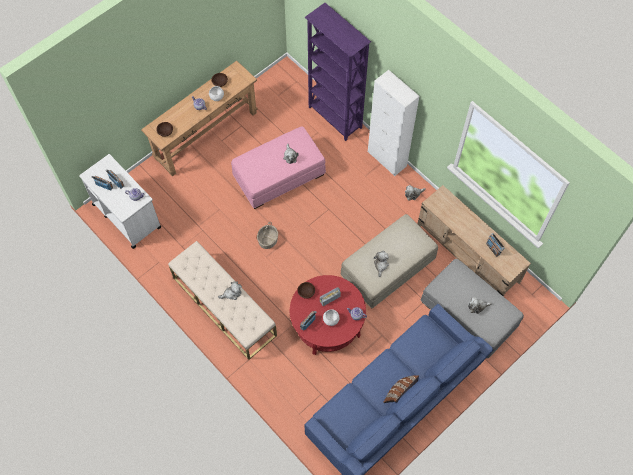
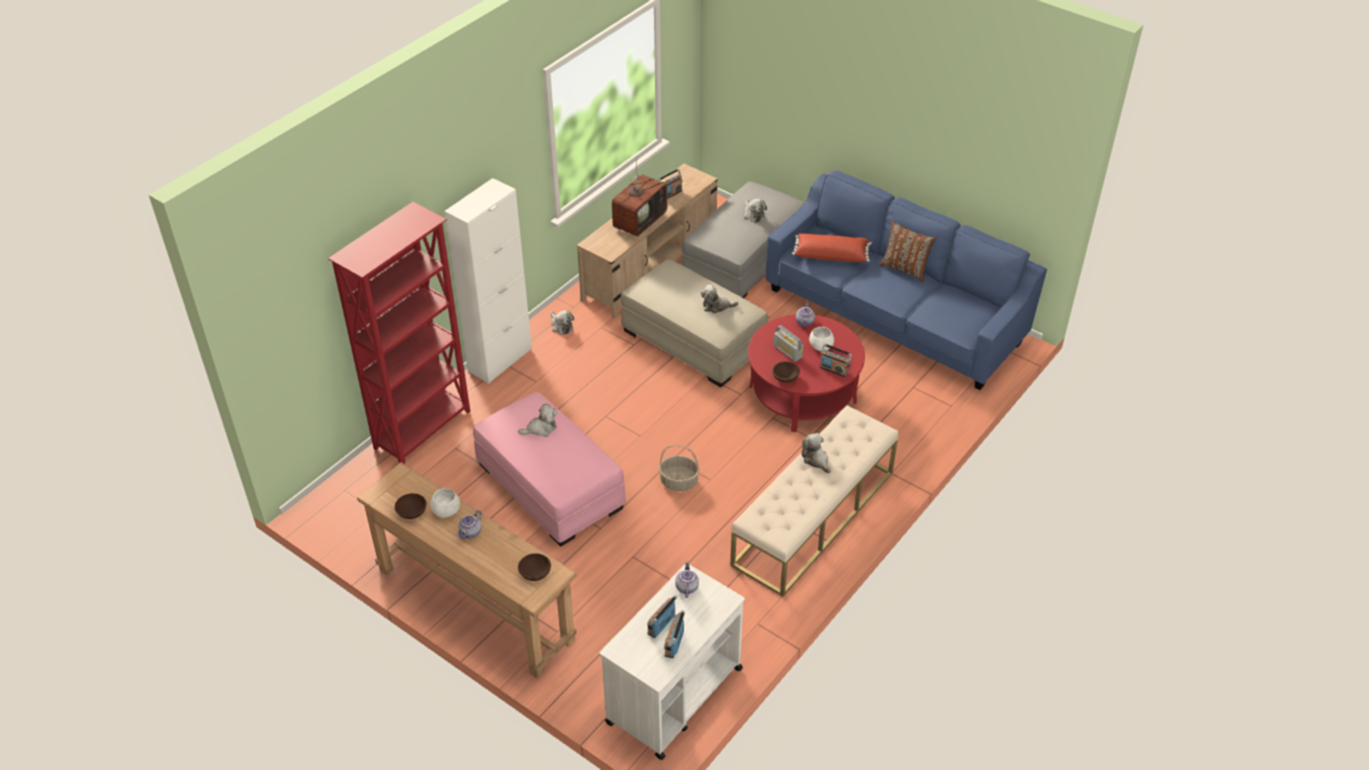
camera: 100 degrees left, 20 degrees down
(335, 118) = (424, 430): purple bookcase -> red bookcase
(423, 347) = (831, 254): none -> red pillow
(465, 225) = (639, 220): none -> television

